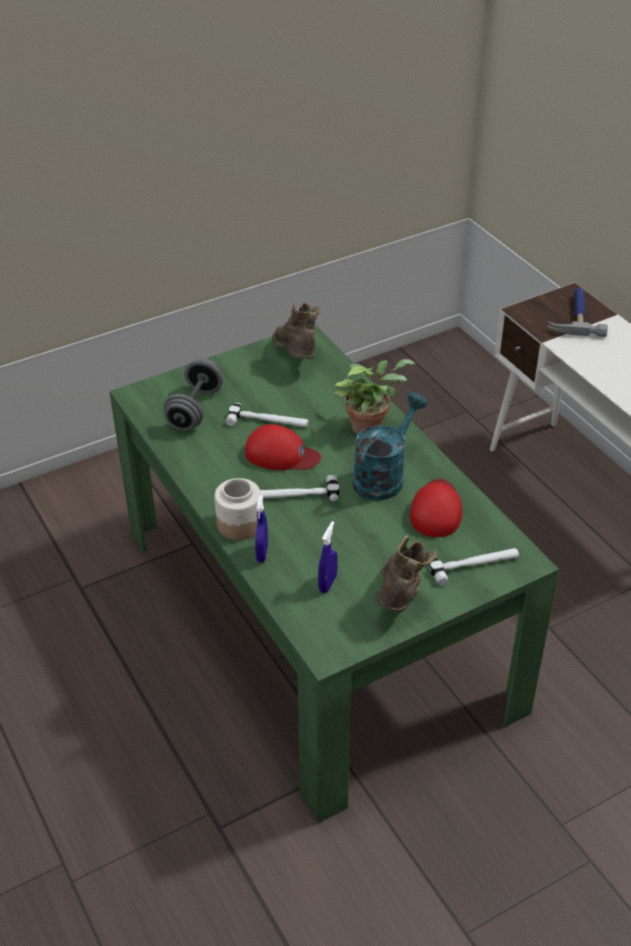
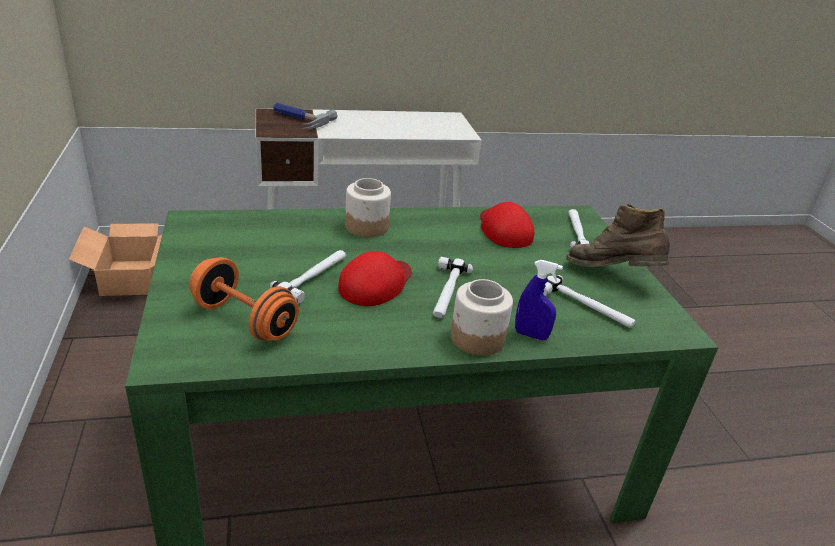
camera: 75 degrees left, 10 degrees down
(195, 409) = (244, 320): grey dumbbell -> orange dumbbell
(296, 358) = (220, 234): brown boot -> none
(327, 583) = (586, 307): blue spray bottle -> hammer
(369, 425) = (367, 227): potted plant -> jar
(383, 476) = (445, 240): turquoise watering can -> none
(415, 371) = (131, 278): none -> cardboard box
(436, 510) = (504, 230): red cap -> red cap turned 45 degrees clockwise

